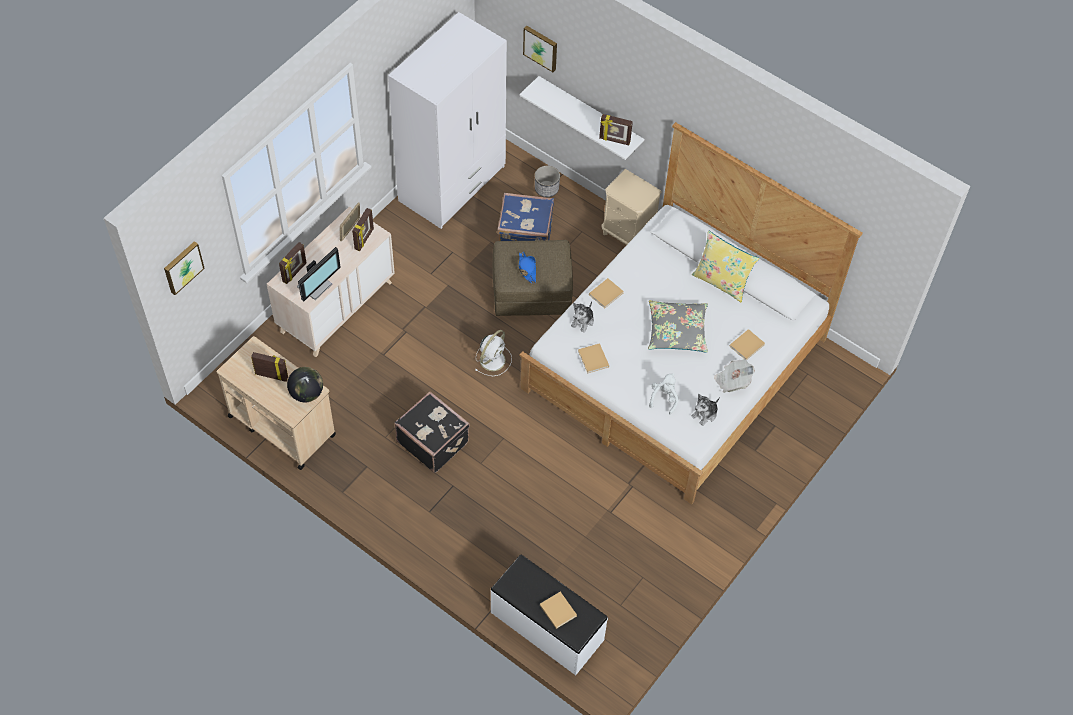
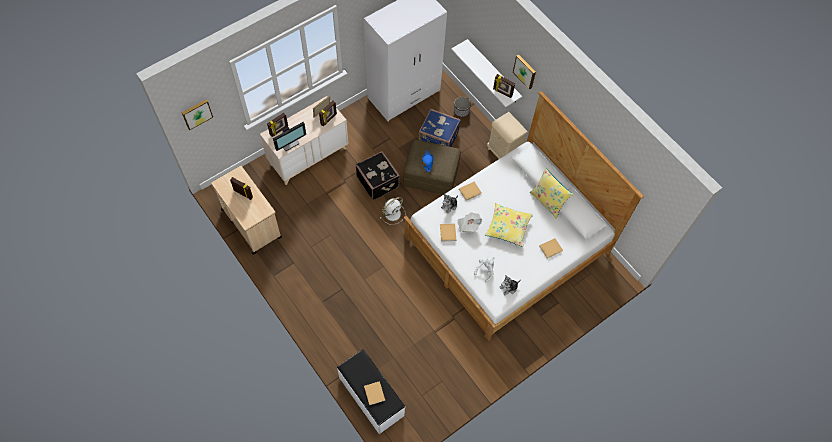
camera: 15 degrees right, 5 degrees up
(306, 393) = (260, 210): globe -> none
(433, 441) = (339, 256): black suitcase -> black suitcase (378, 181)
(541, 47) = (470, 21): picture -> picture (525, 71)
(677, 331) = (508, 227): grey pillow -> yellow pillow
(732, 381) = (534, 270): newspaper -> newspaper (468, 225)

